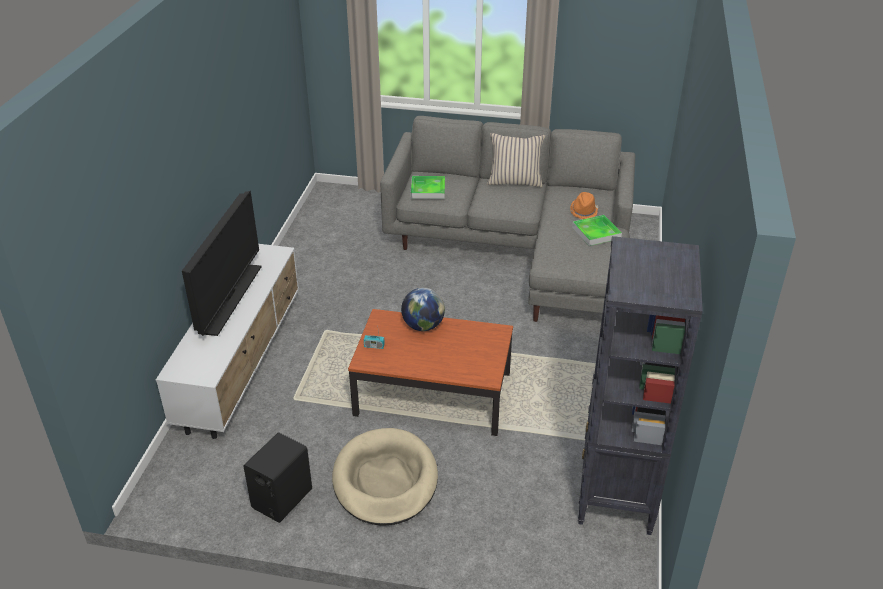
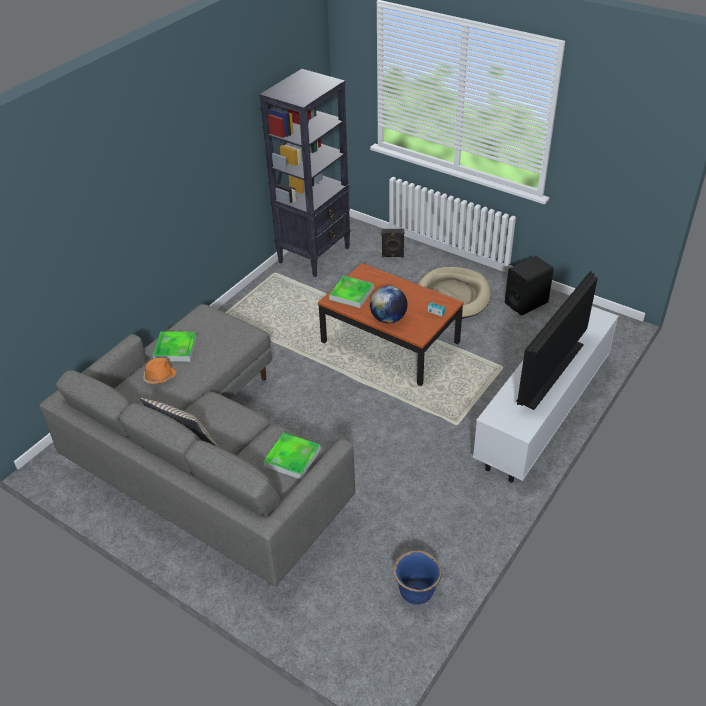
camera: 155 degrees left, 5 degrees up
(317, 224) = (416, 592): none -> blue planter
(482, 343) = (351, 294): none -> tray
(504, 528) = (392, 256): none -> black speaker

